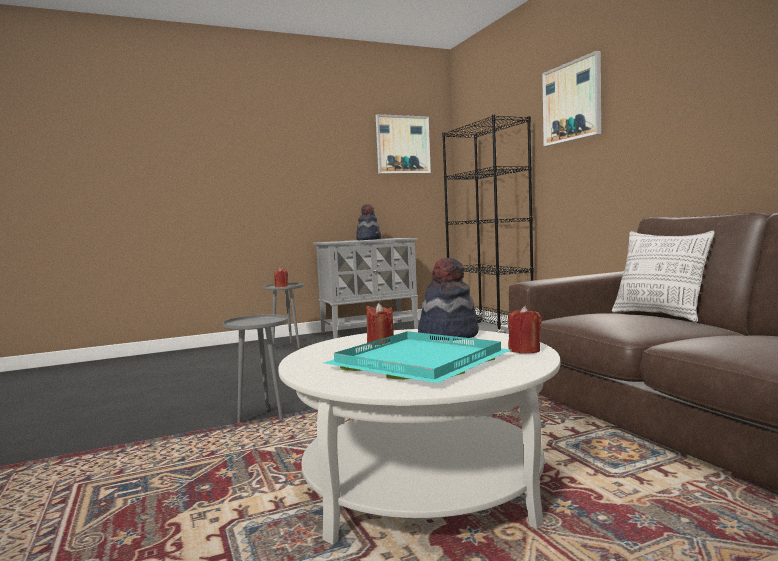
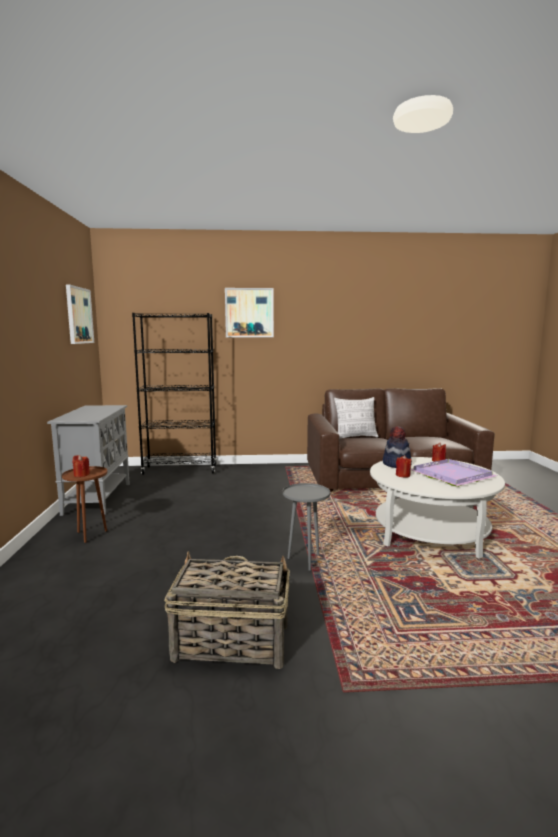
camera: 70 degrees left, 5 degrees up
(95, 418) = (230, 642): none -> basket
(287, 346) = (90, 535): grey side table -> brown side table
(369, 239) = (92, 411): hat -> none
(422, 362) = (451, 474): turquoise tray -> purple tray

